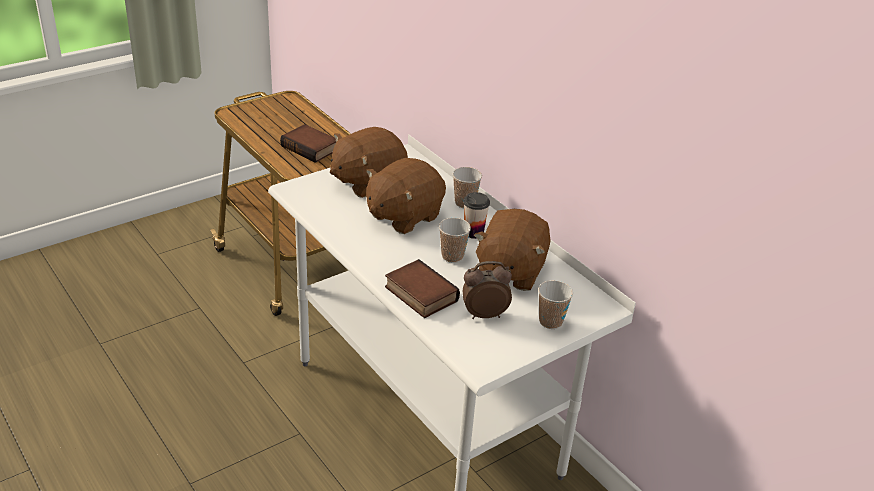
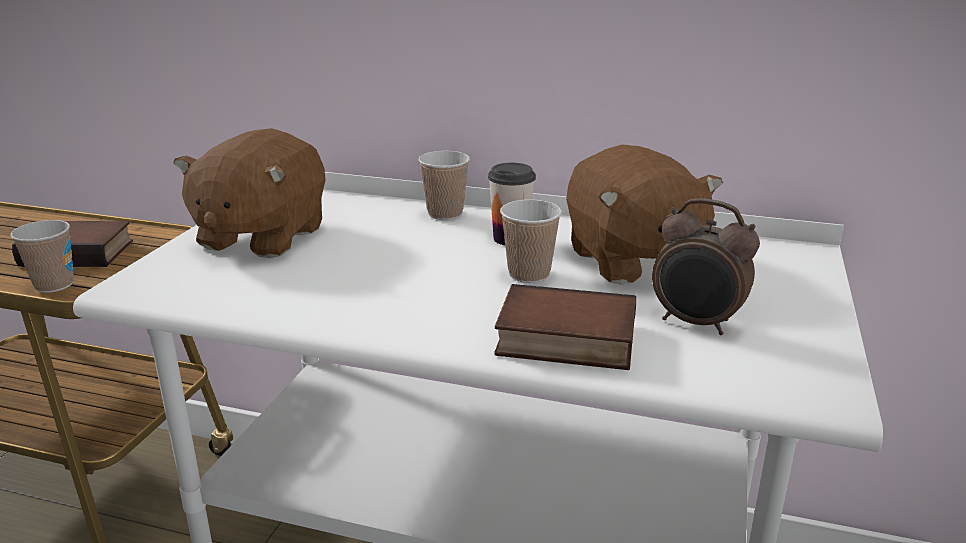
camera: 35 degrees left, 10 degrees down
(403, 216) = (379, 256): brown plush toy -> none
(484, 314) = (696, 324): alarm clock -> alarm clock turned 105 degrees counterclockwise
(550, 322) = (786, 293): cup -> cup (54, 285)

